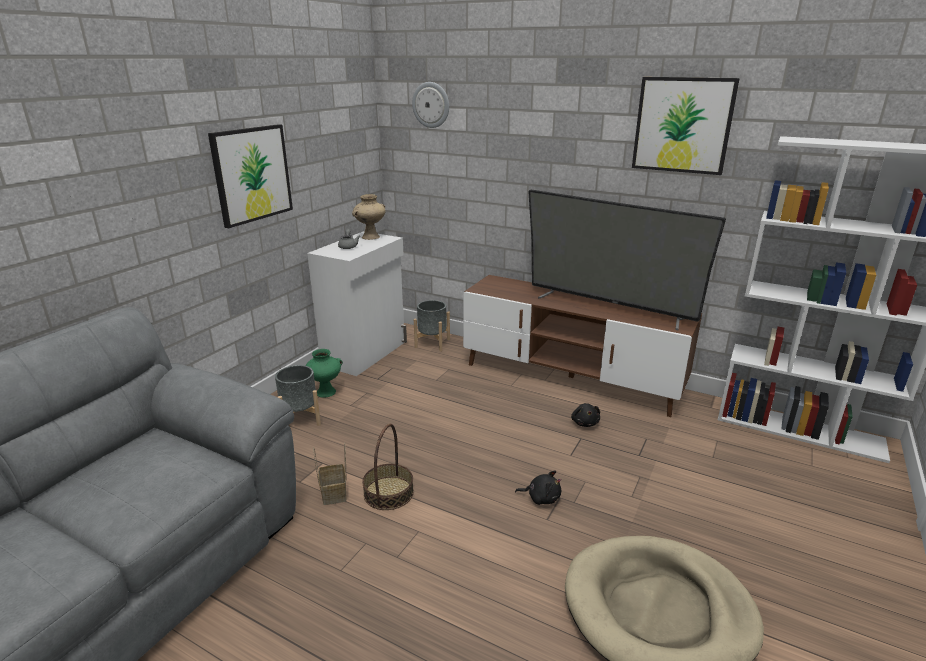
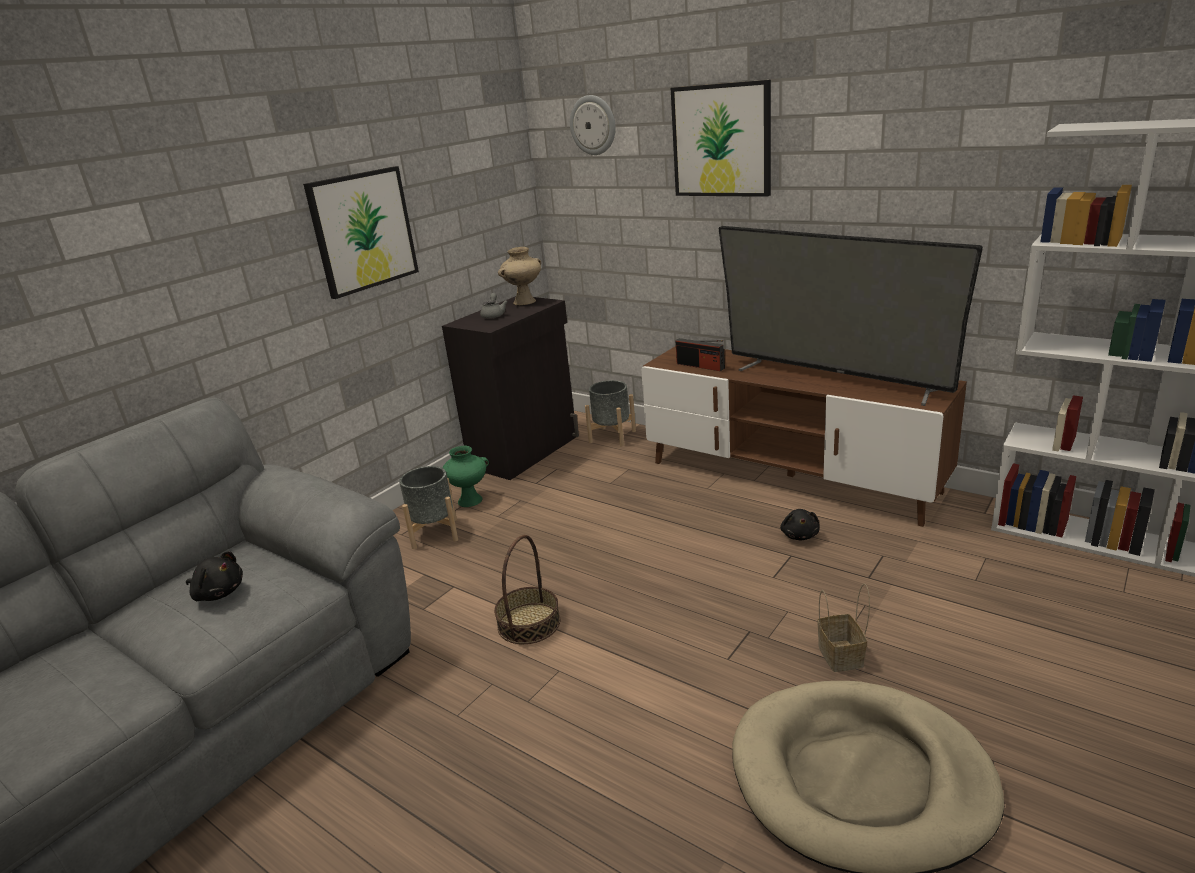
camera: 10 degrees right, 0 degrees up
(334, 494) = (463, 624): basket -> basket (842, 656)
(365, 353) = (526, 452): white cabinet -> black cabinet
(508, 293) = (700, 366): none -> radio
(541, 498) = (724, 631): black plush toy -> black plush toy (218, 593)
(682, 125) = (921, 121): picture -> picture (721, 140)

